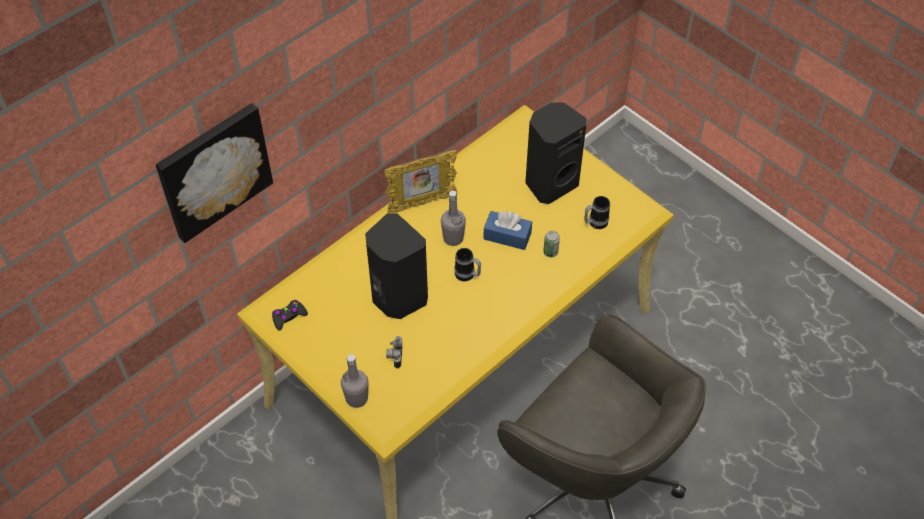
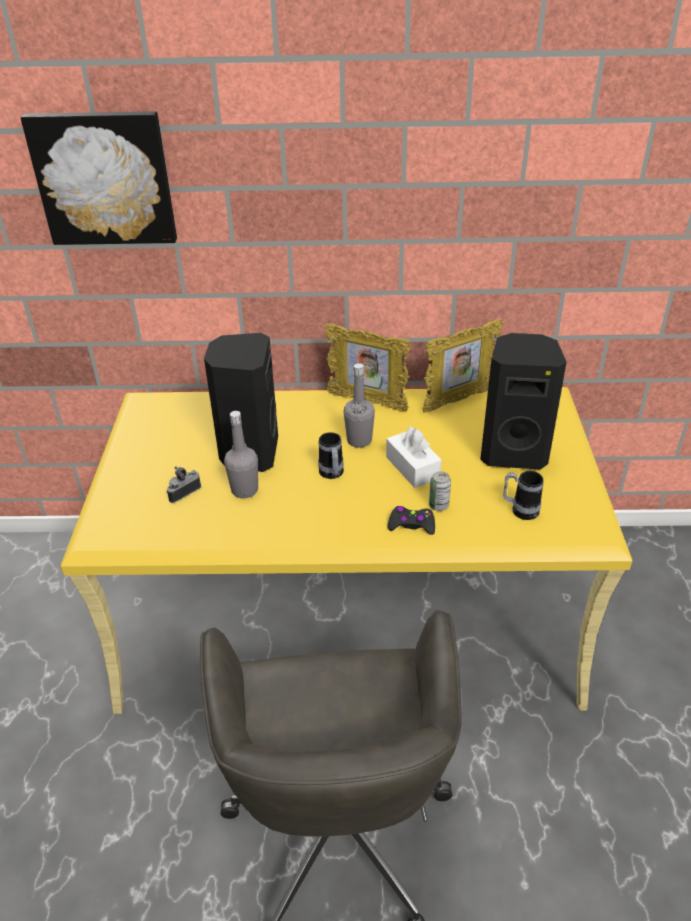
camera: 45 degrees right, 15 degrees down
(288, 317) = (150, 413): black game controller -> black game controller (411, 525)
(356, 398) = (107, 501): grey bottle -> grey bottle (244, 490)
(476, 163) = (458, 400): none -> picture frame
(507, 236) = (412, 467): blue tissue box -> white tissue box

